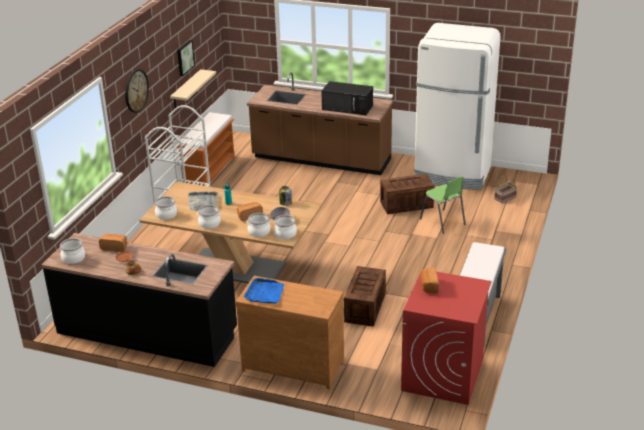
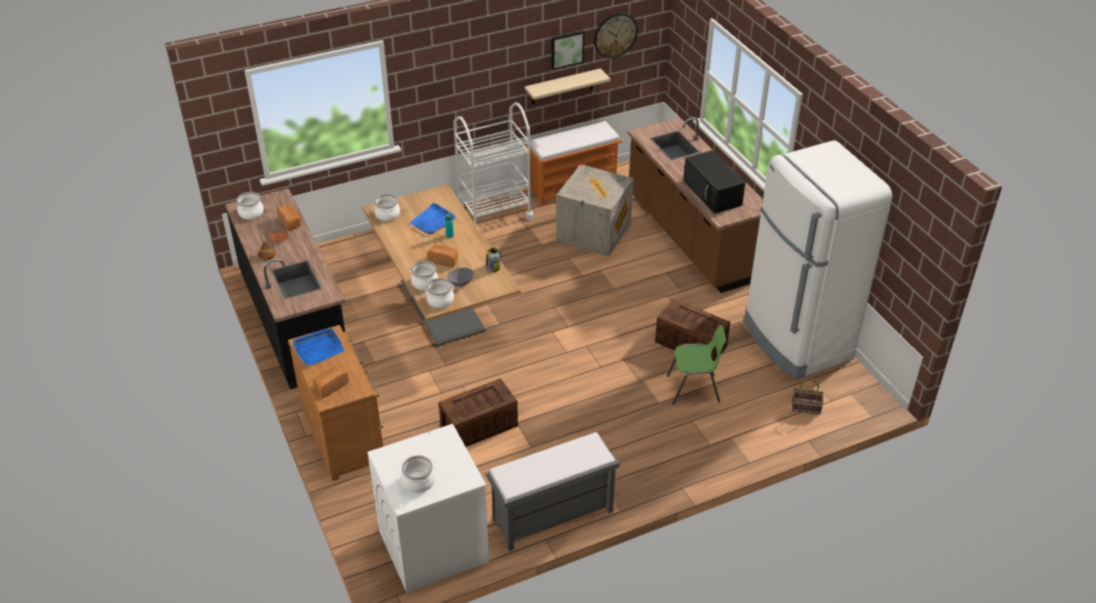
camera: 45 degrees right, 10 degrees up
(136, 90) = (452, 68): wall clock -> wall clock (615, 35)
(203, 202) = (433, 221): grey tray -> blue tray
(209, 223) = (403, 247): cooking pot -> cooking pot (419, 482)
(263, 185) = (595, 232): none -> crate
(428, 286) = (426, 445): bread -> bread (330, 386)
(443, 222) = (694, 389): green chair -> green chair turned 105 degrees counterclockwise
(443, 375) = (432, 546): red washing machine -> white washing machine

